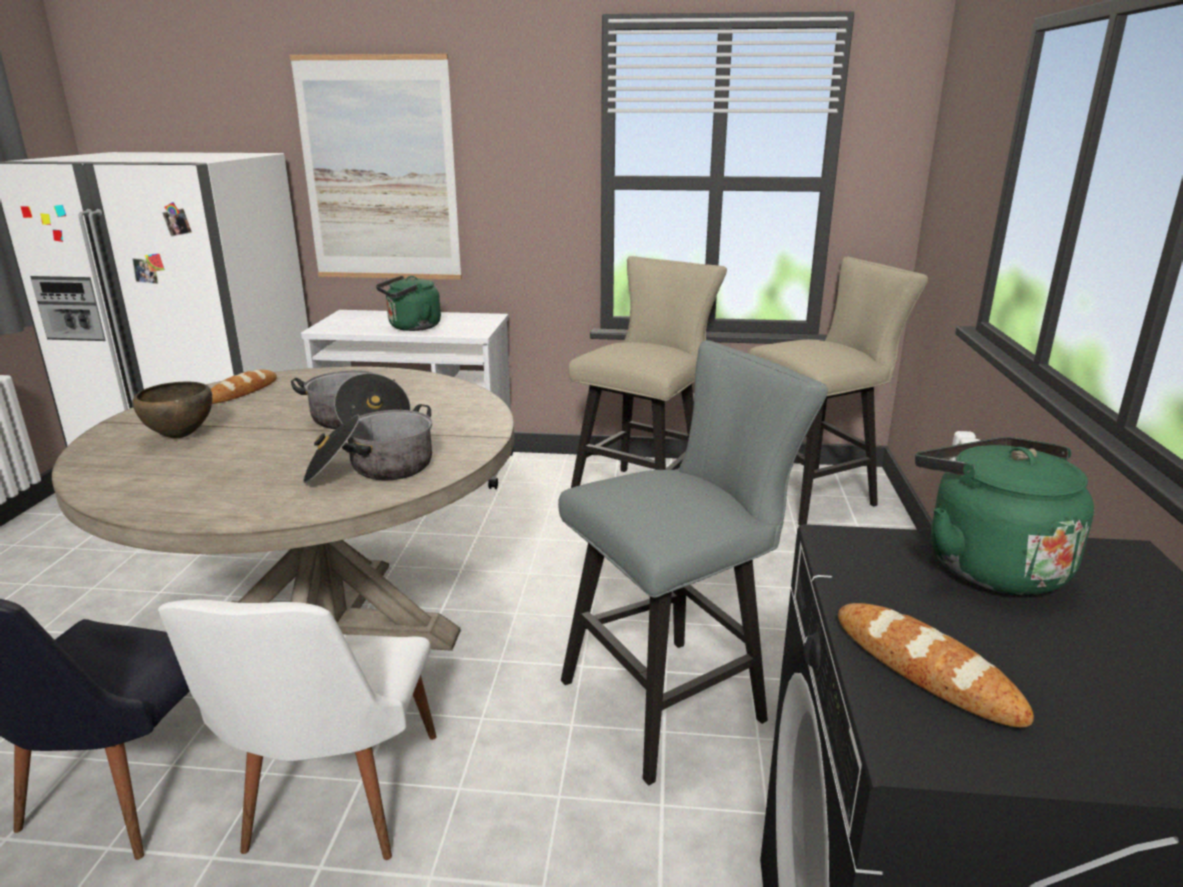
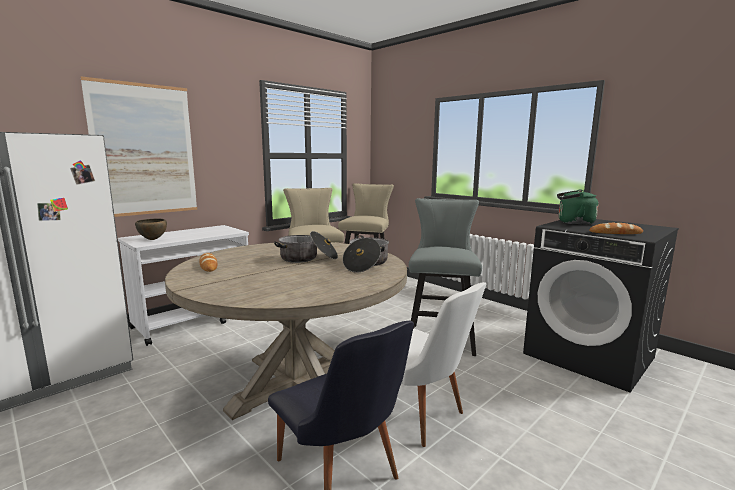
camera: 50 degrees left, 10 degrees down
(180, 436) = (247, 281): brown bowl -> brown bowl (153, 239)
(412, 327) = (195, 235): green kettle -> none

